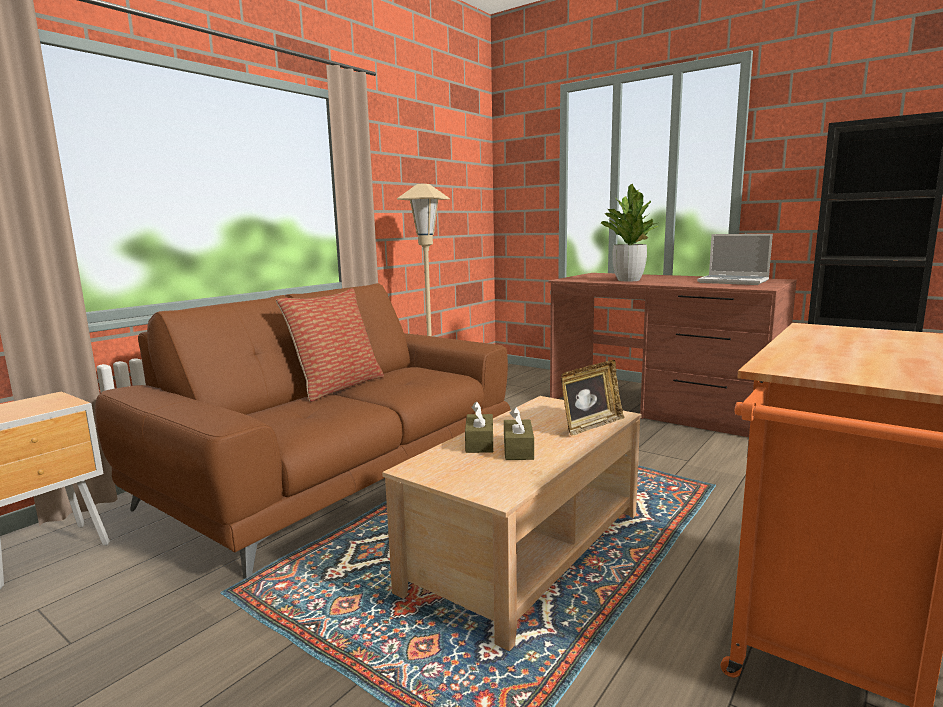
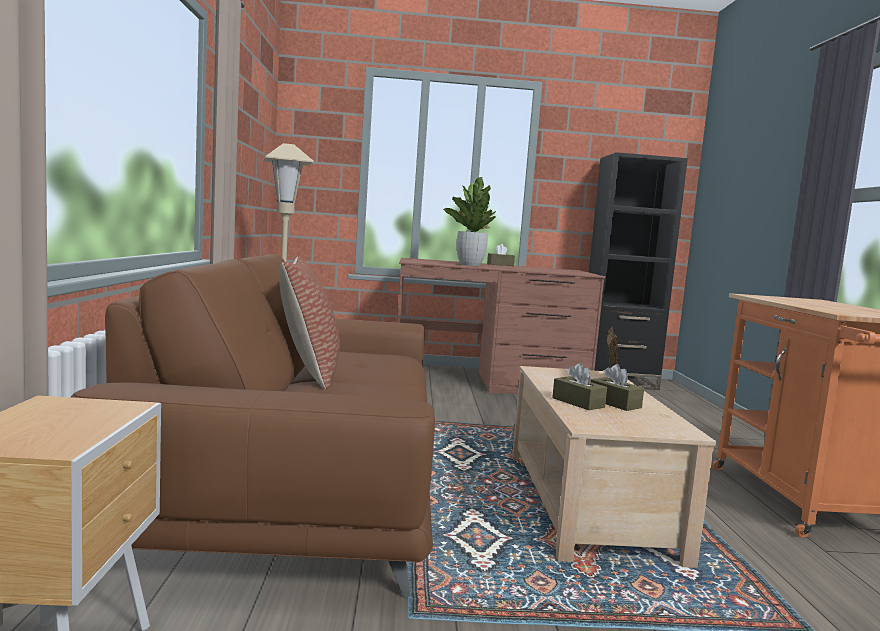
camera: 40 degrees left, 5 degrees down
(685, 277) = (500, 265): none -> brown tissue box
(734, 281) = (551, 269): laptop -> none

